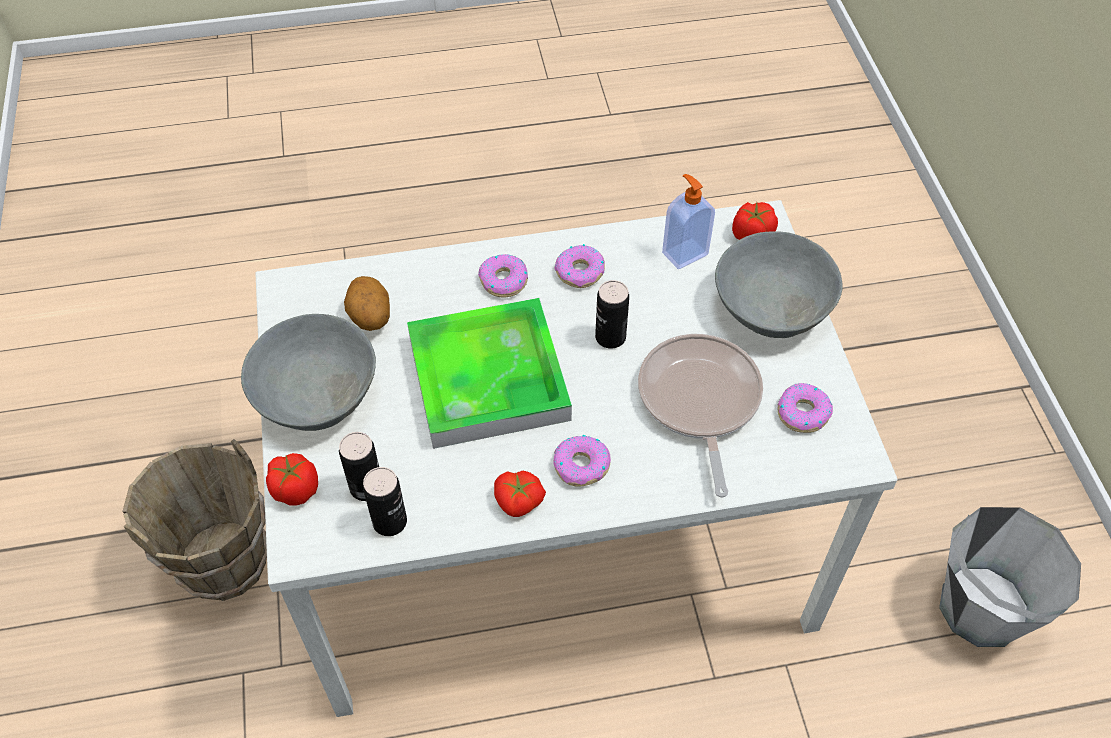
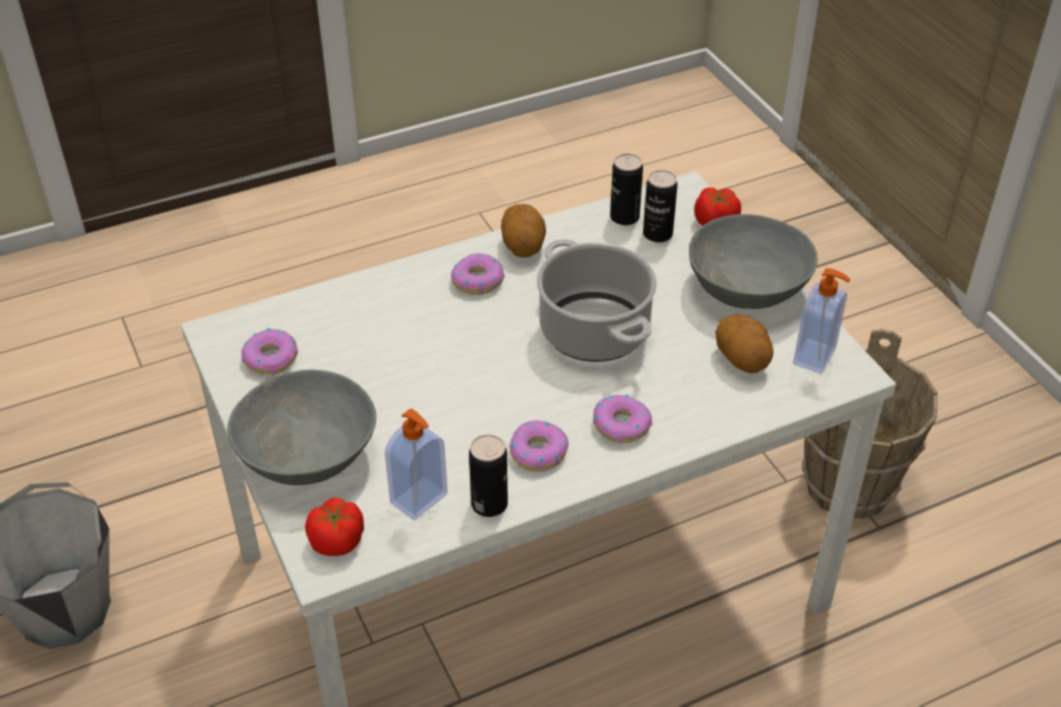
camera: 165 degrees right, 10 degrees down
(304, 307) = (816, 357): none -> soap dispenser
(488, 378) = (592, 330): tray -> cooking pot
(518, 502) = (523, 247): tomato -> potato
(610, 337) = (482, 390): can -> can (489, 504)
(699, 401) = (377, 349): frying pan -> none

